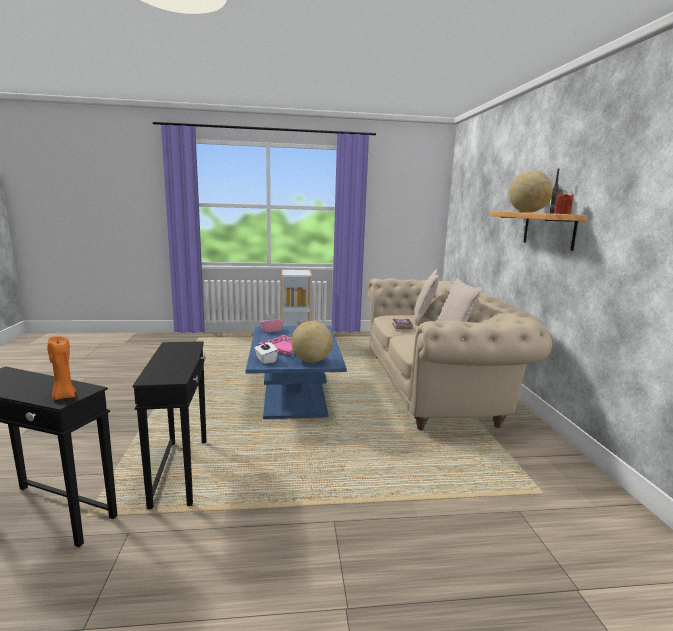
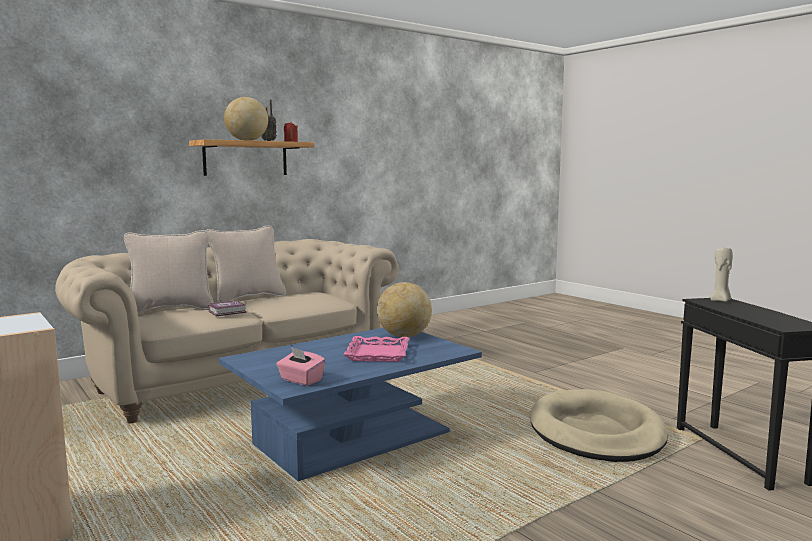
camera: 120 degrees left, 5 degrees down
(64, 396) = (720, 300): orange candle -> beige candle
(181, 471) = (596, 432): black side table -> beige dog bed
(265, 360) = (438, 351): white tissue box -> none

